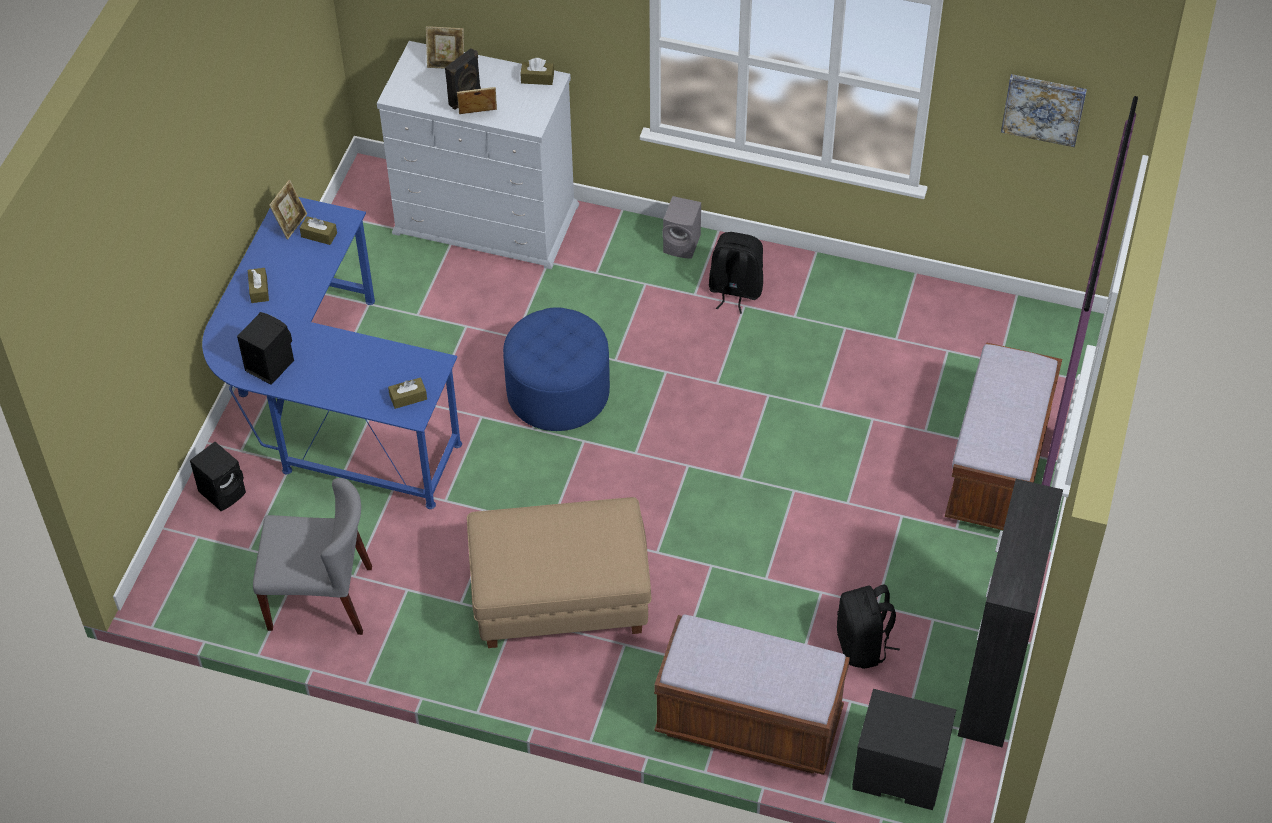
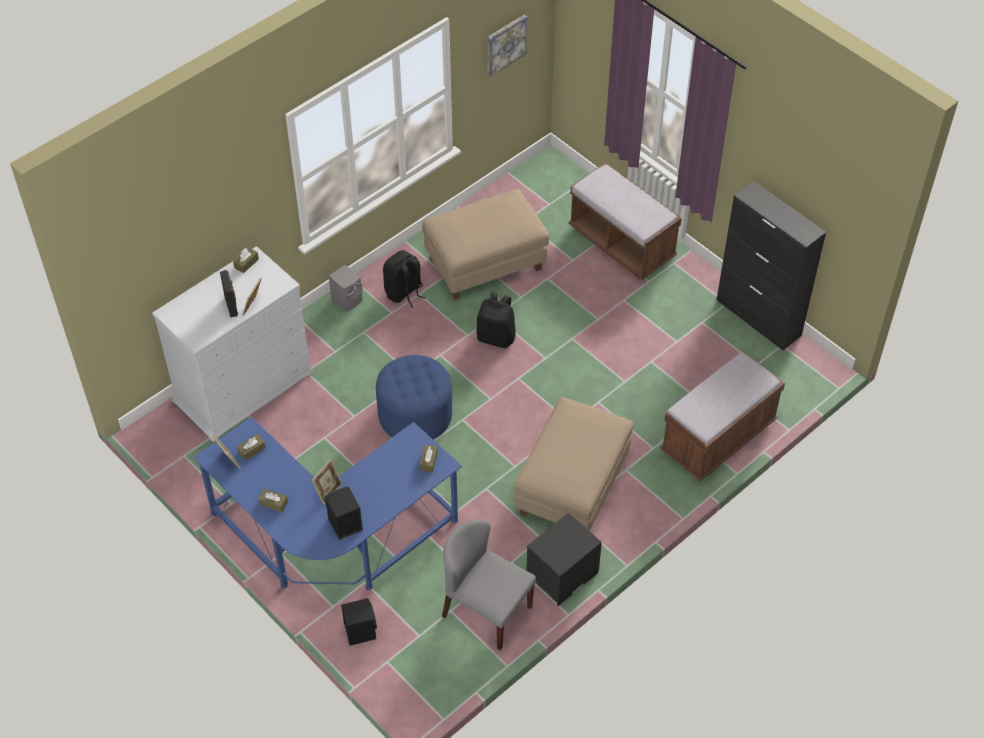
camera: 60 degrees left, 0 degrees up
(321, 598) = (486, 611): grey chair -> grey chair turned 90 degrees counterclockwise
(446, 63) = (191, 302): picture frame -> picture frame (328, 491)
(846, 345) = (485, 263): none -> beige ottoman
(863, 645) = (699, 361): black backpack -> black backpack (496, 337)
(898, 772) = (790, 387): black nightstand -> black nightstand (562, 576)

